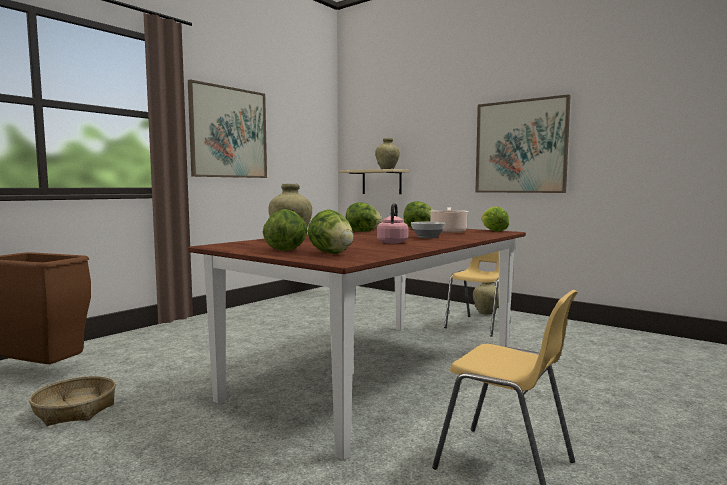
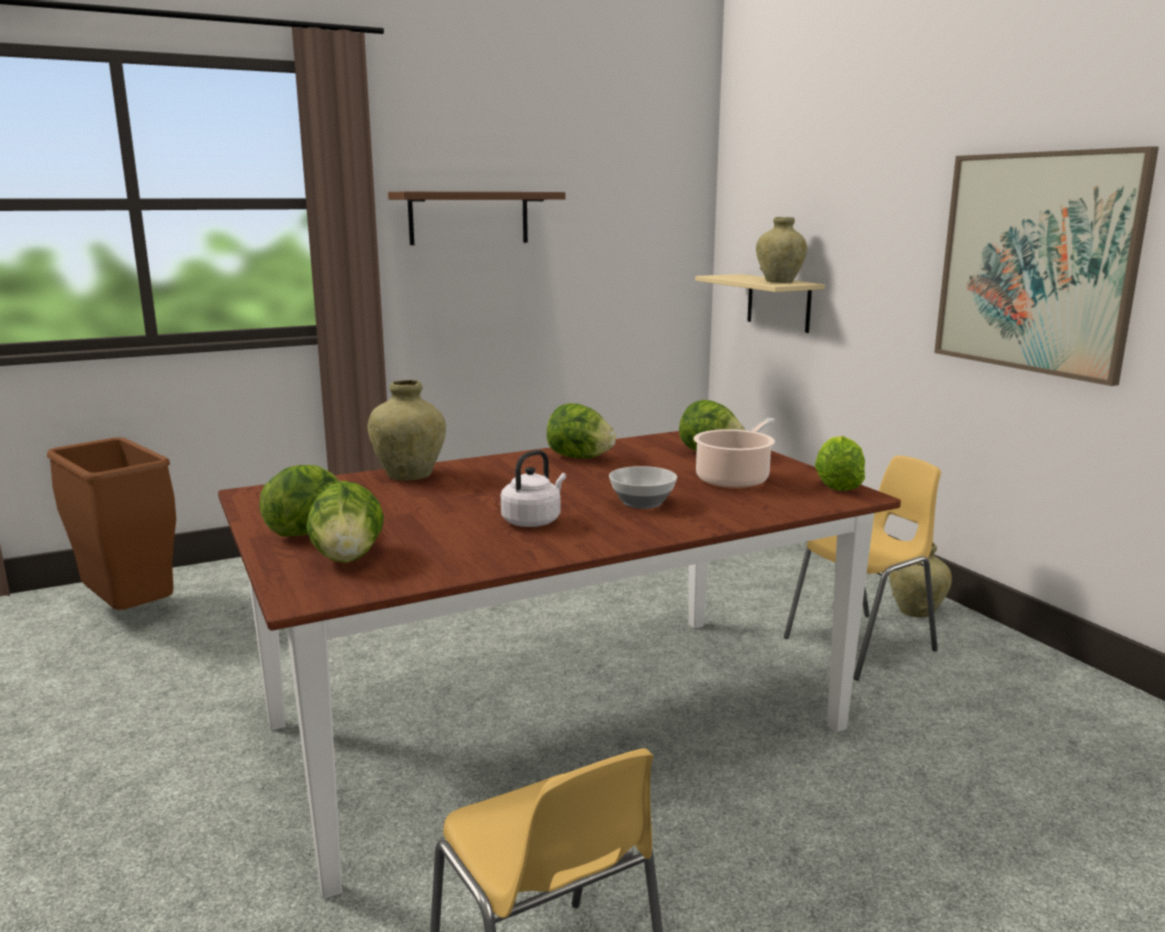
camera: 25 degrees right, 10 degrees up
(75, 410) = (107, 693): basket -> none
(229, 132) = (469, 218): picture -> brown shelf
(393, 242) = (533, 521): pink kettle -> white kettle

